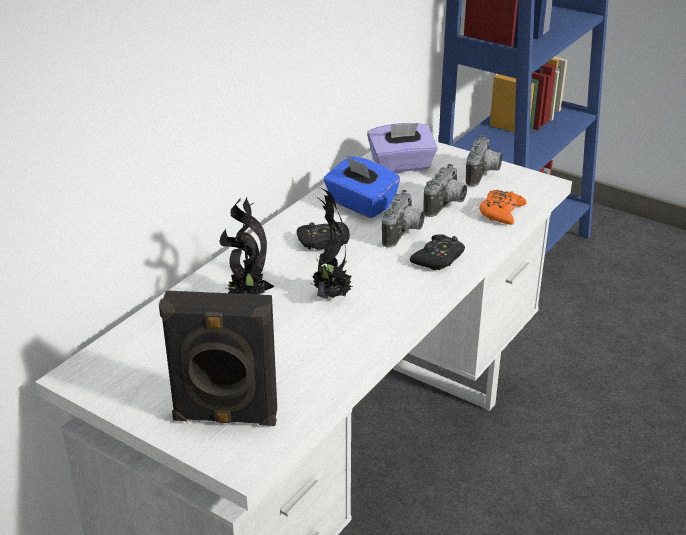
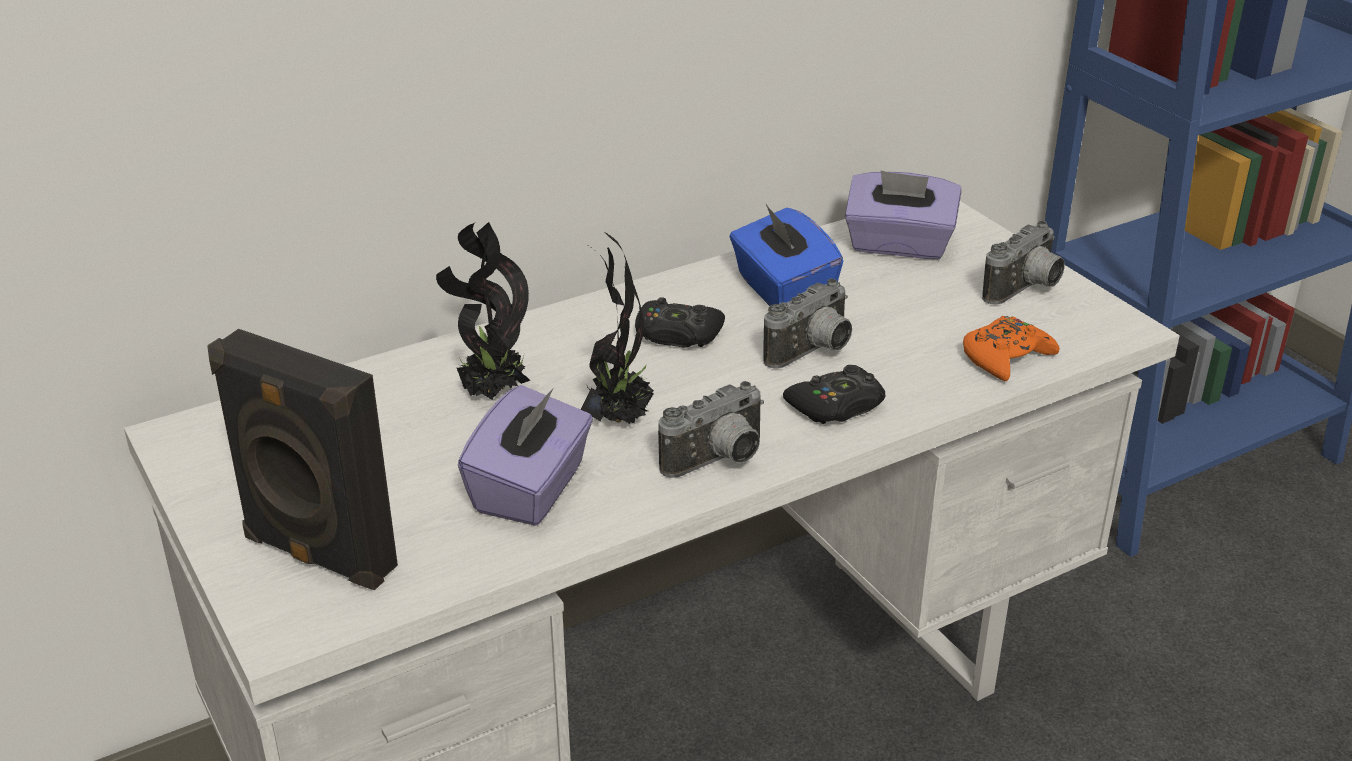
camera: 25 degrees right, 0 degrees up
(315, 346) = (531, 489): none -> purple tissue box
(446, 206) = (921, 325): camera -> camera (719, 462)

